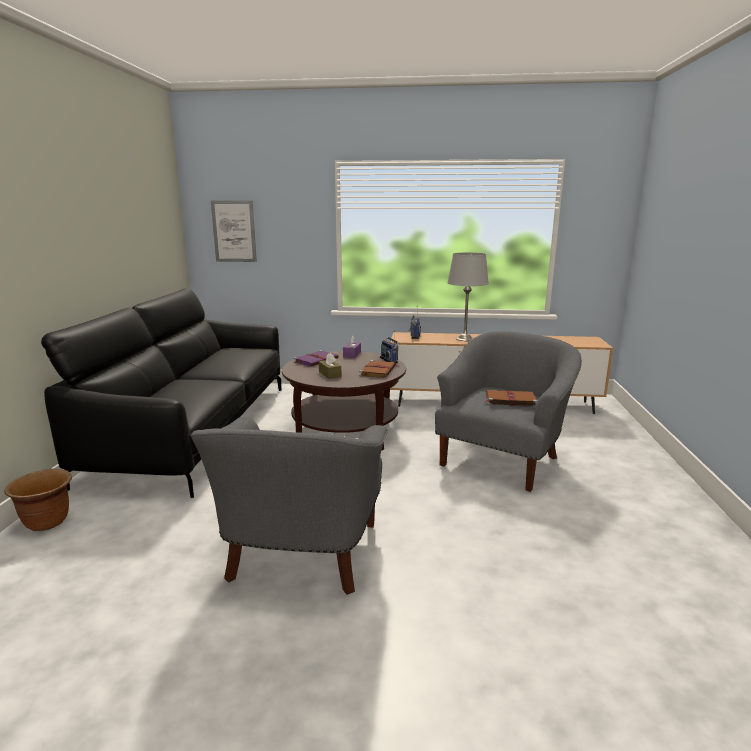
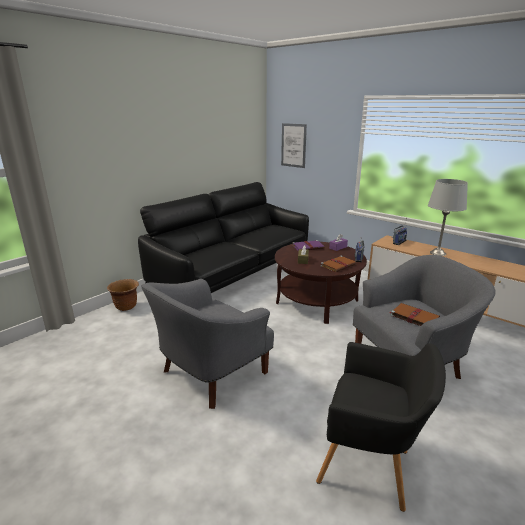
camera: 35 degrees right, 5 degrees up
(573, 568) = (369, 468): none -> black armchair

